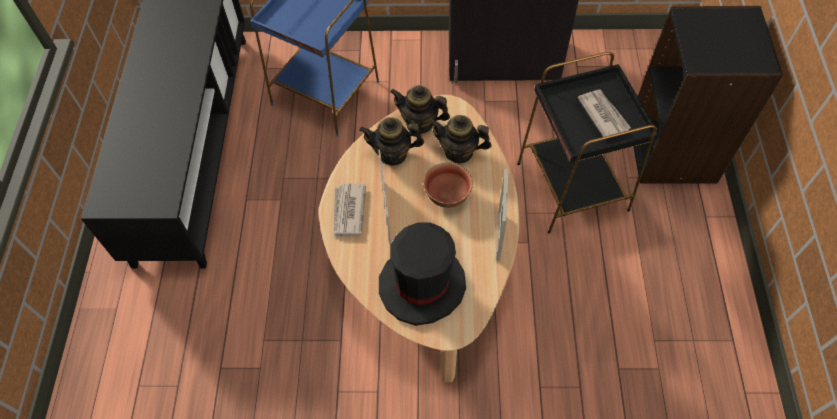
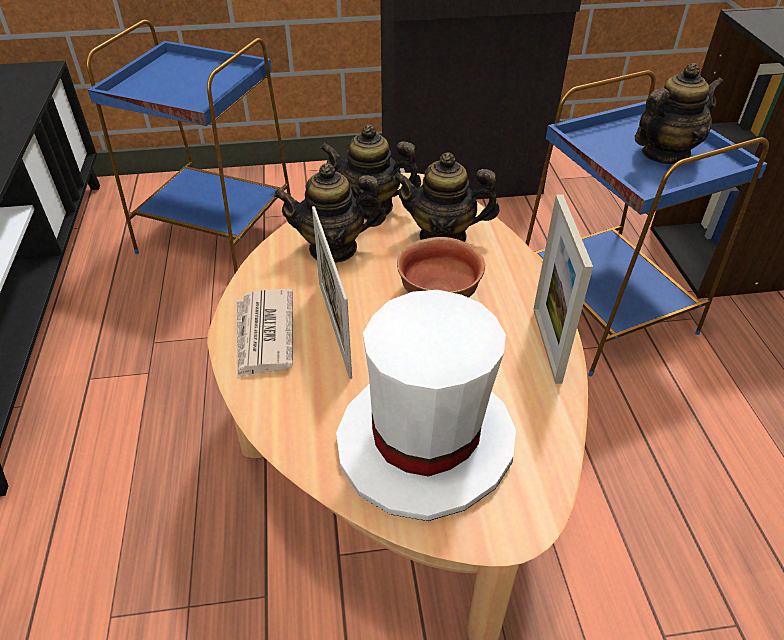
camera: 10 degrees left, 15 degrees down
(422, 285) = (426, 441): black hat -> white hat
(572, 187) = (603, 313): black side table -> blue side table
(603, 114) = (664, 154): newspaper -> teapot

